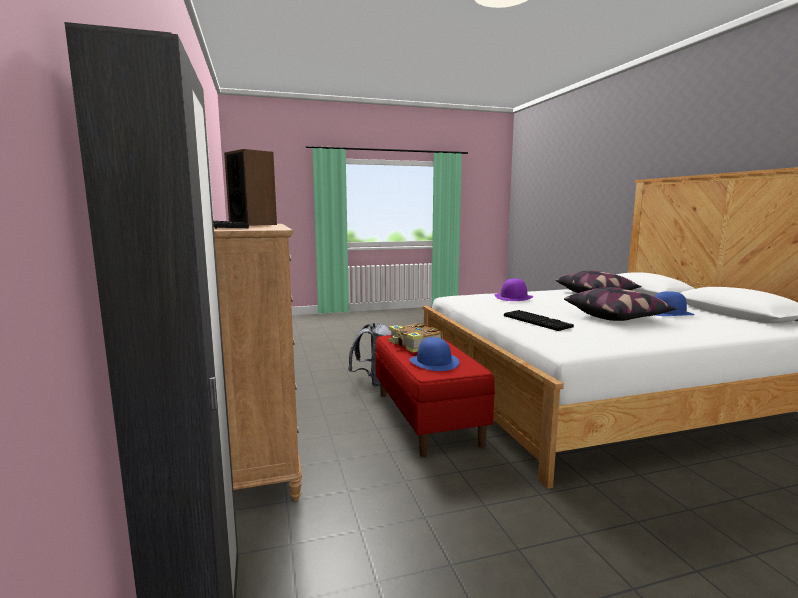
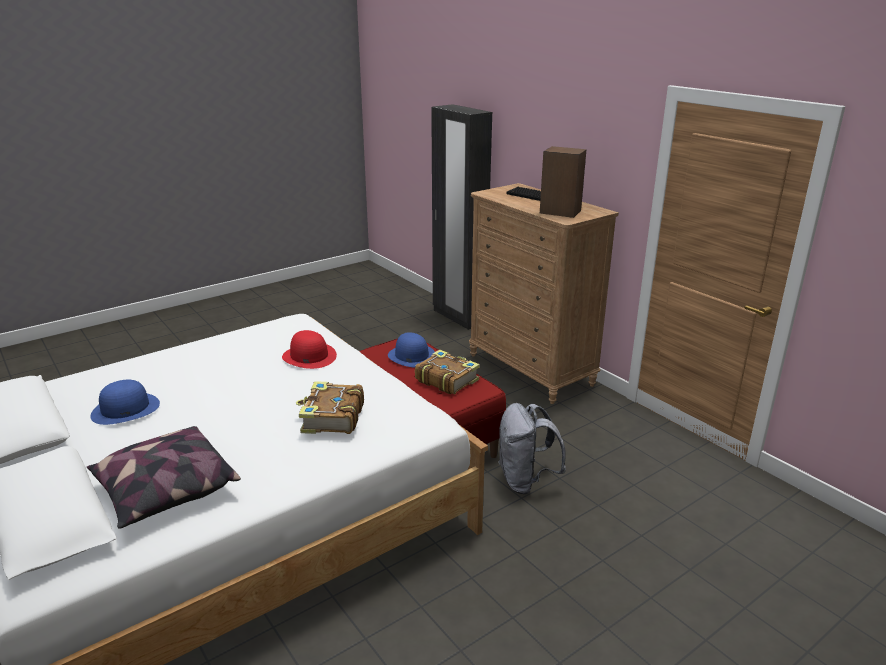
camera: 160 degrees right, 15 degrees up
(513, 297) = (331, 418): purple hat -> book
(538, 321) = (309, 356): keyboard -> red hat
(616, 317) = (209, 383): pillow -> none

